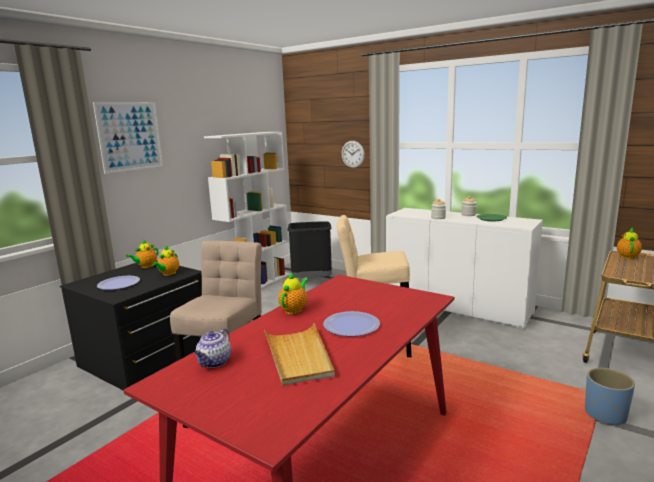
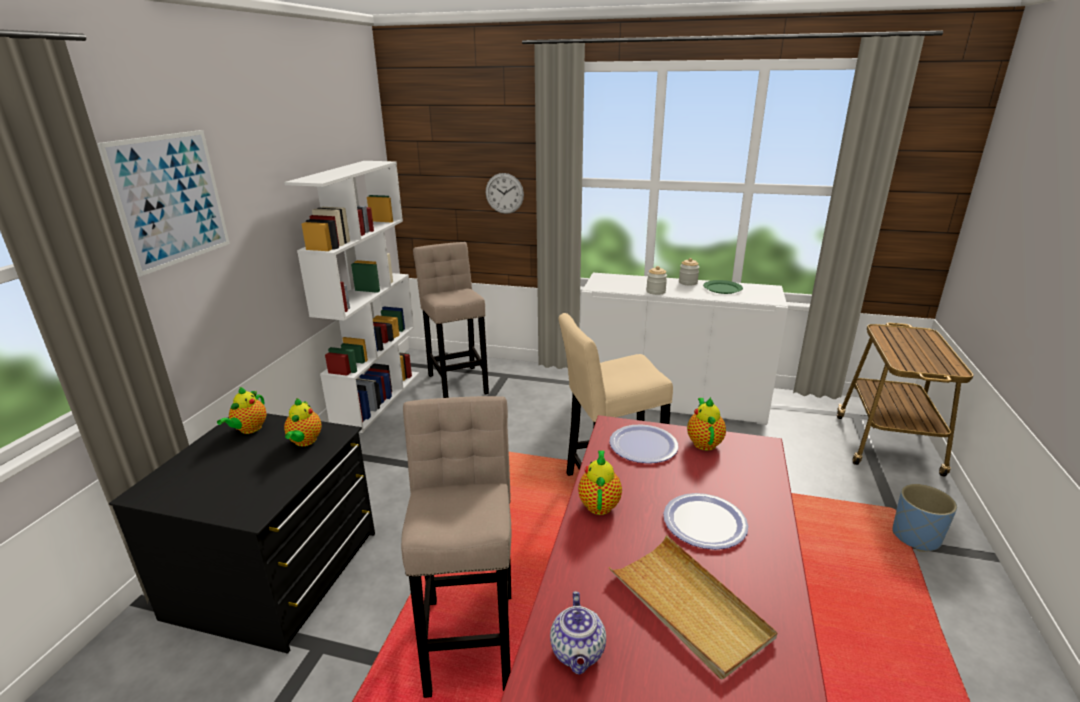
camera: 20 degrees left, 10 degrees up
(119, 284) = (230, 480): plate -> plate (643, 445)
(312, 280) = (458, 382): black trash can -> beige stool
(627, 256) = (890, 331): teapot -> teapot (704, 442)

